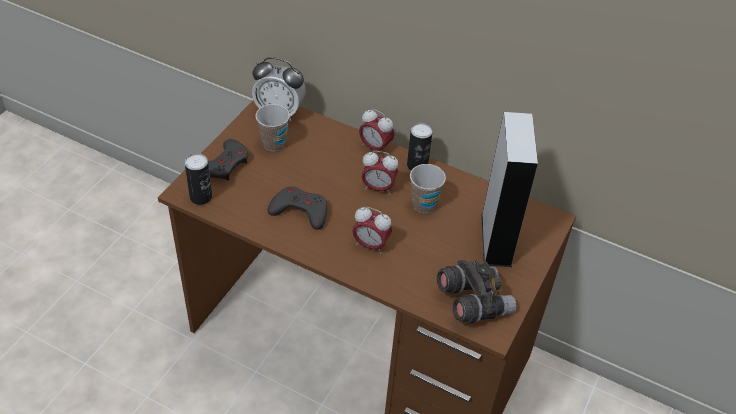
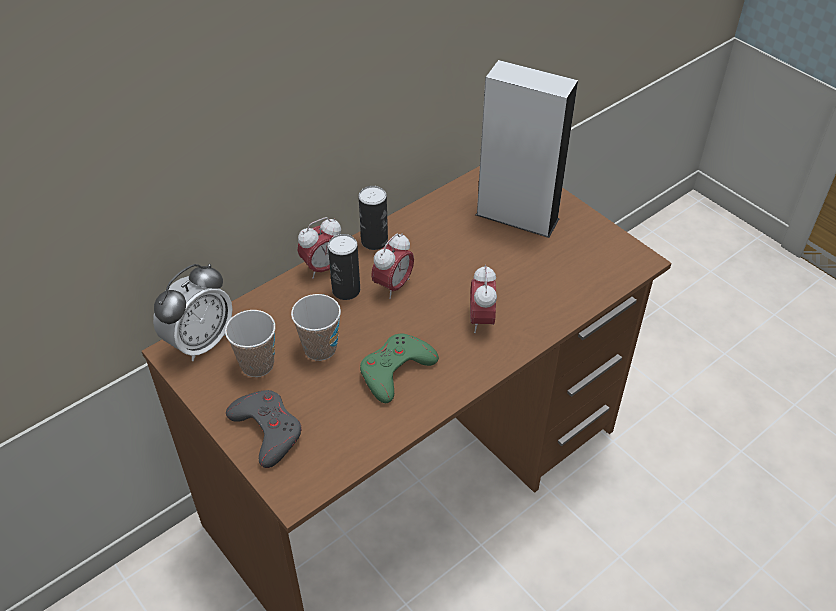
camera: 65 degrees left, 0 degrees up
(201, 197) = (316, 473): can -> can (346, 290)
(300, 211) = (395, 371): grey game controller -> green game controller
(370, 245) = (481, 320): alarm clock -> alarm clock turned 135 degrees clockwise
(424, 204) = (439, 255): cup -> cup (320, 348)
(472, 302) = (596, 263): grey binoculars -> none

